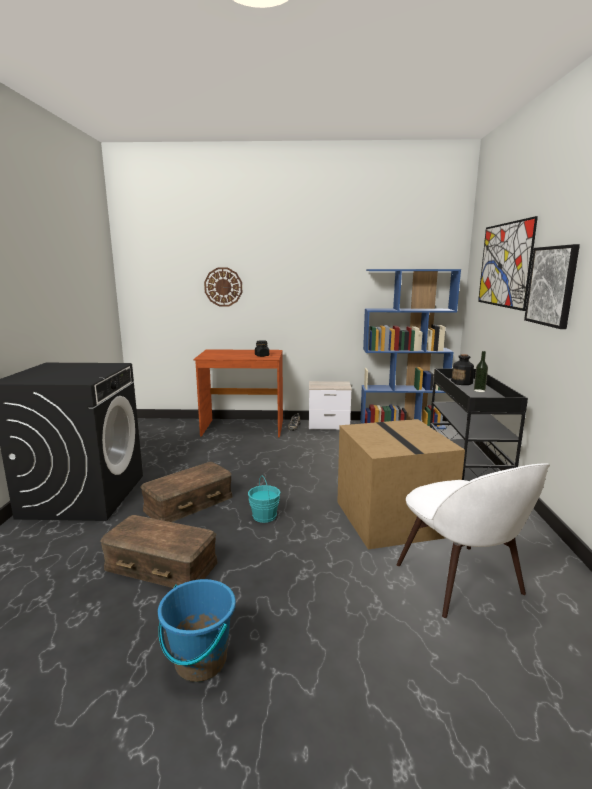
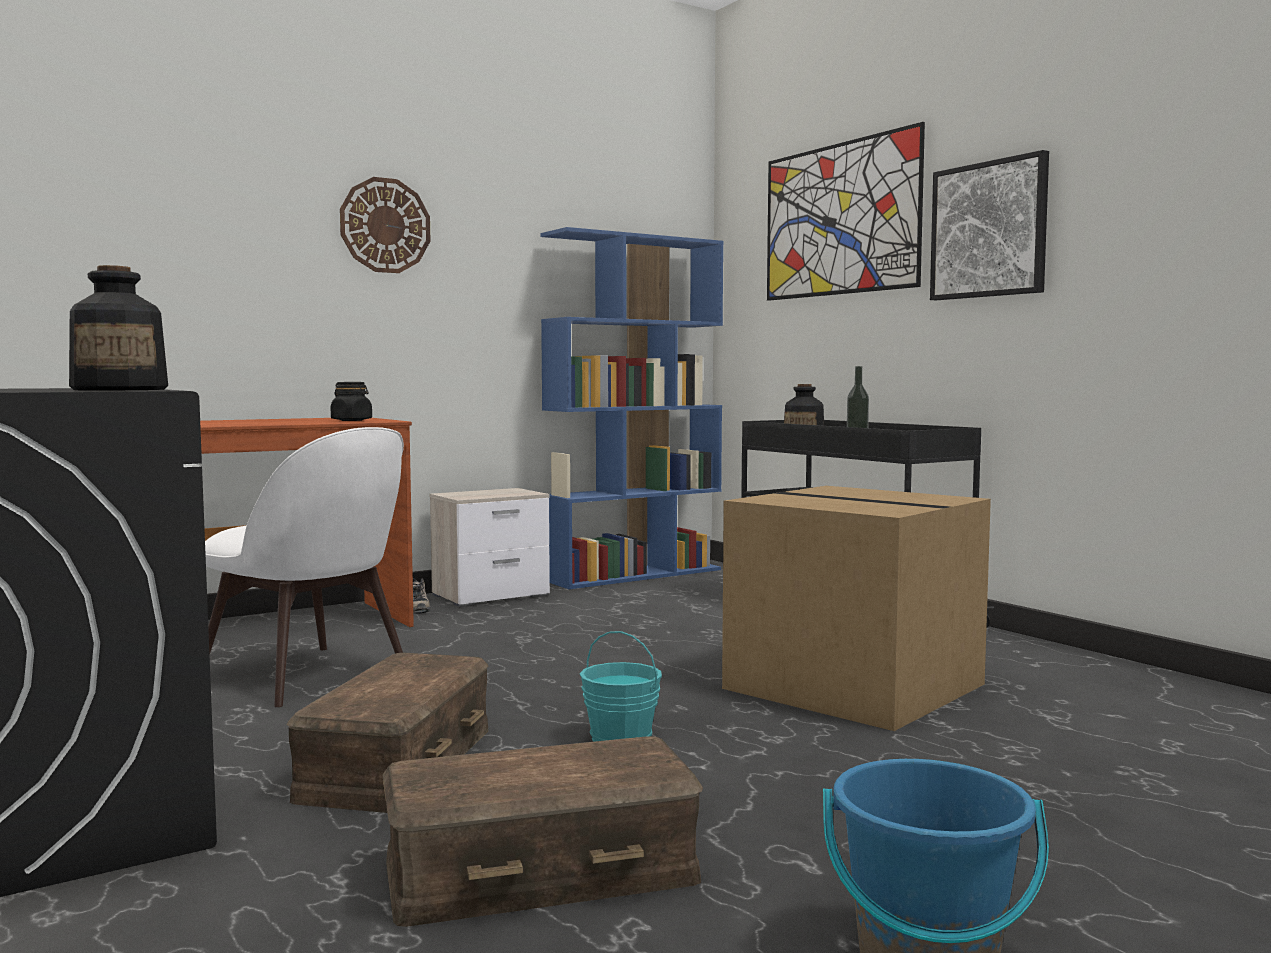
camera: 35 degrees left, 10 degrees down
(81, 379) = (120, 389): none -> bottle
(223, 287) = (202, 253): wall clock -> wall clock (385, 225)
(461, 582) = (1091, 728): white chair -> white chair (309, 676)

